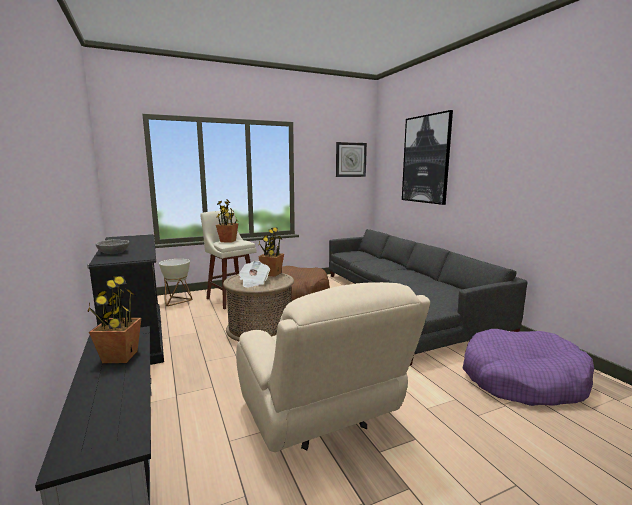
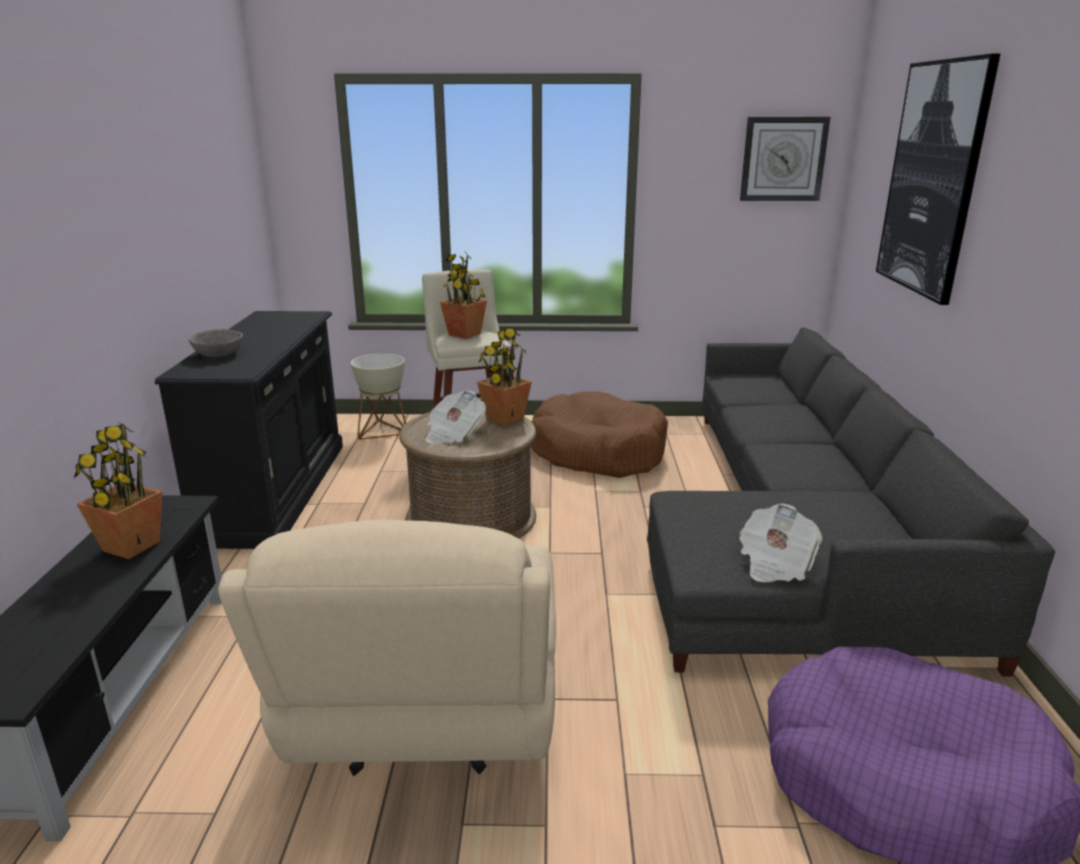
camera: 25 degrees right, 10 degrees up
(435, 307) = (775, 563): none -> newspaper

